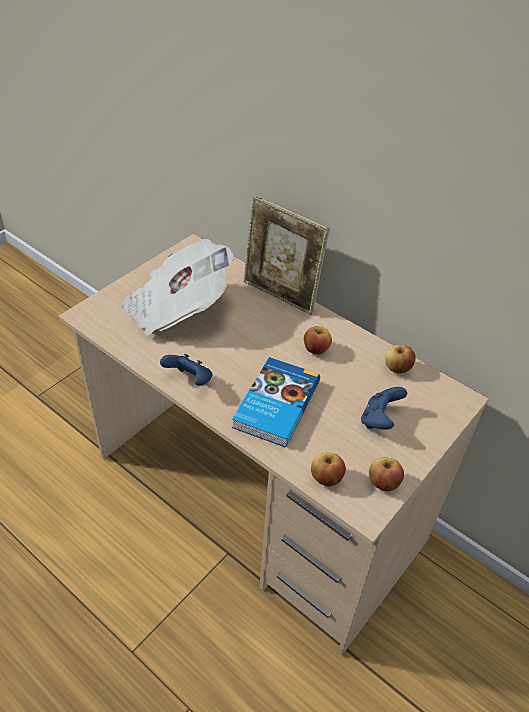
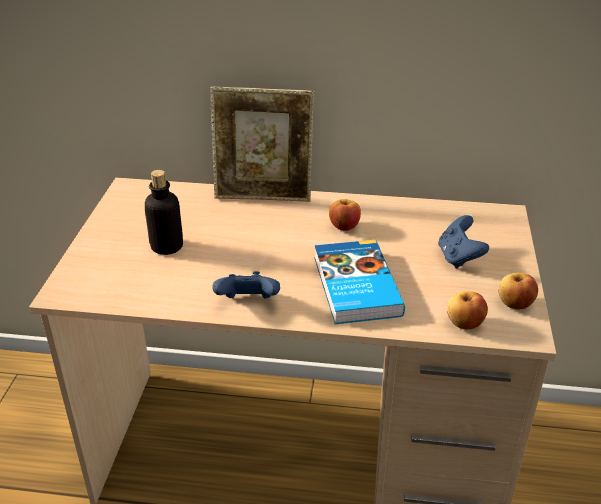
camera: 30 degrees left, 10 degrees down
(177, 308) = (167, 246): newspaper -> bottle
(397, 368) = (430, 212): apple -> none

